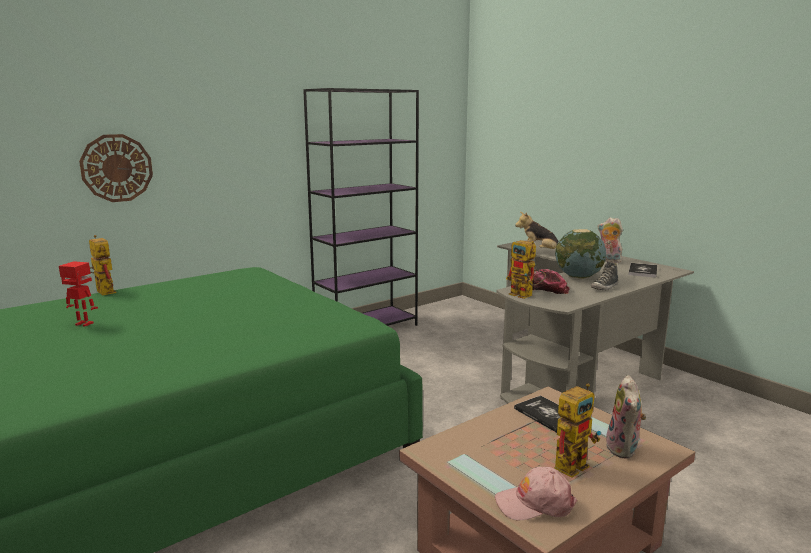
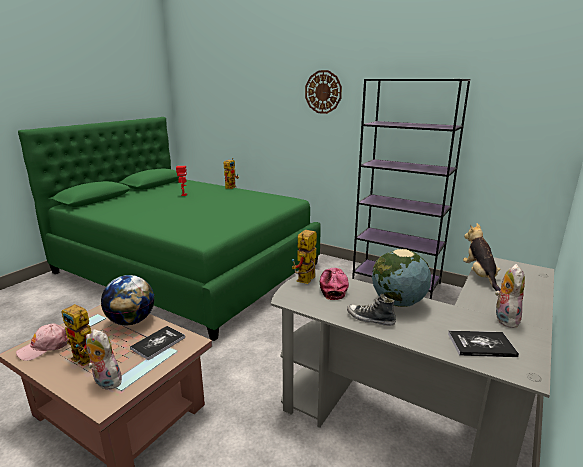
camera: 70 degrees right, 5 degrees up
(117, 168) = (265, 125): wall clock -> wall clock (323, 92)
(484, 433) = (131, 321): none -> globe
(535, 503) = (45, 347): pink cap -> pink cap turned 105 degrees counterclockwise
(624, 449) = (105, 382): plush toy -> plush toy turned 45 degrees clockwise

